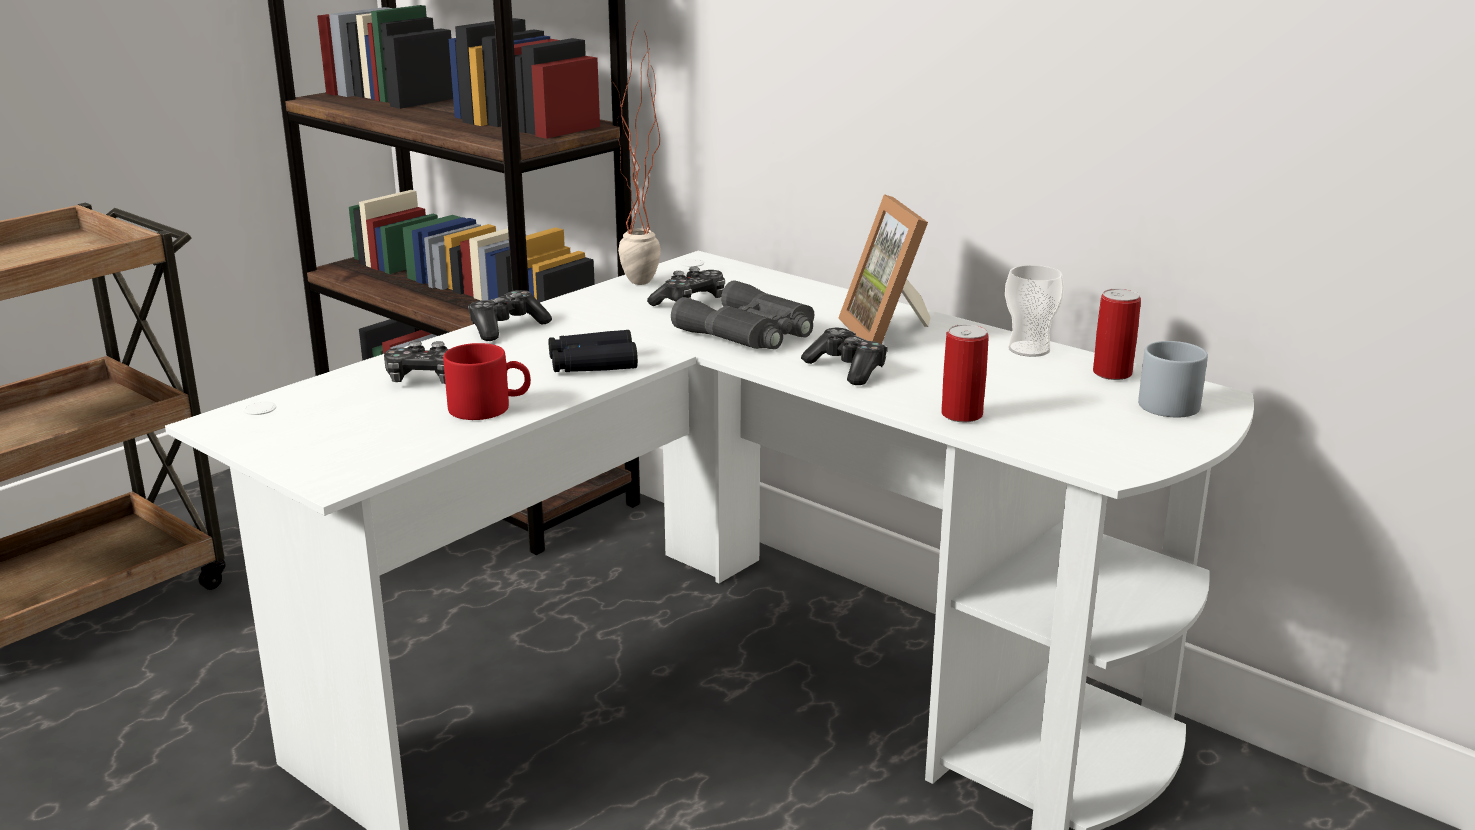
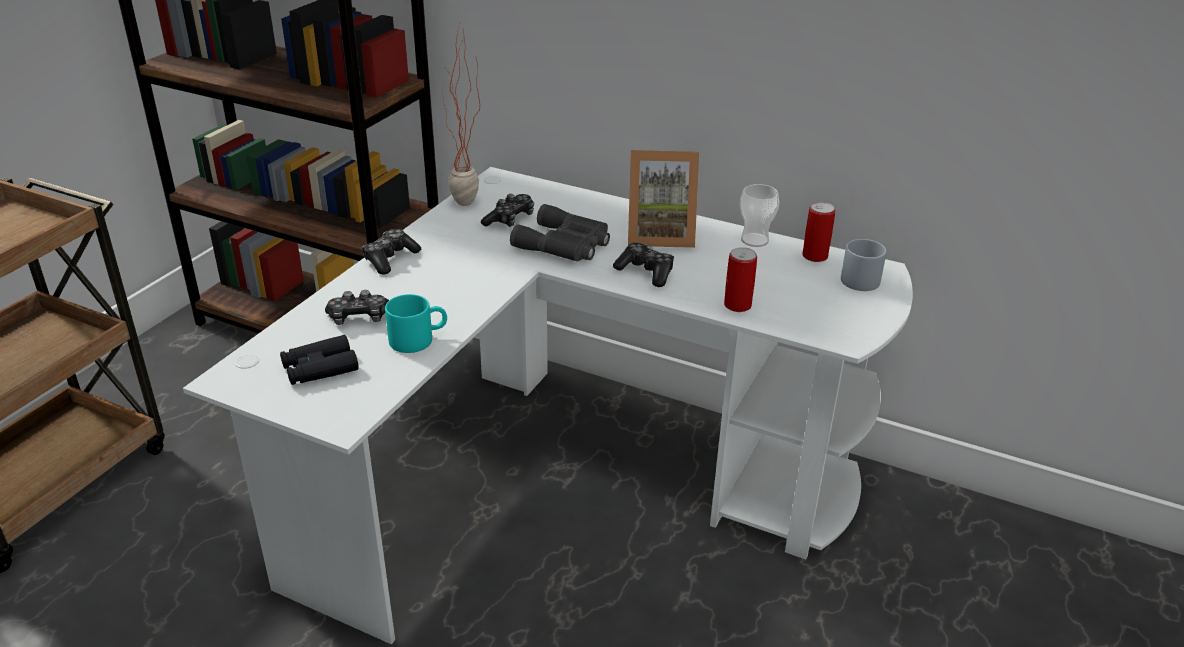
camera: 15 degrees left, 10 degrees up
(490, 407) = (418, 339): red mug -> turquoise mug
(592, 363) = (470, 287): black binoculars -> black binoculars (320, 368)
(891, 333) = (660, 235): picture frame -> picture frame turned 60 degrees counterclockwise

